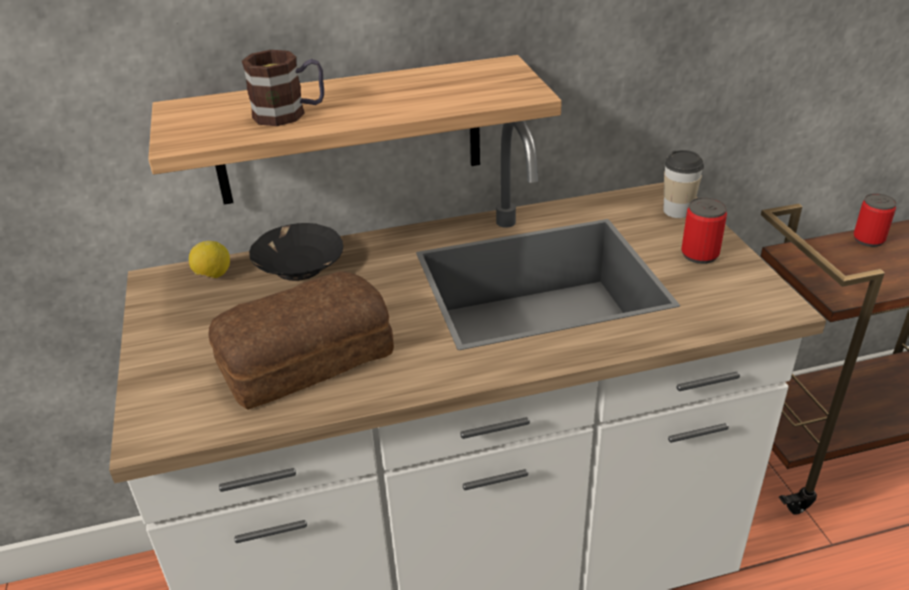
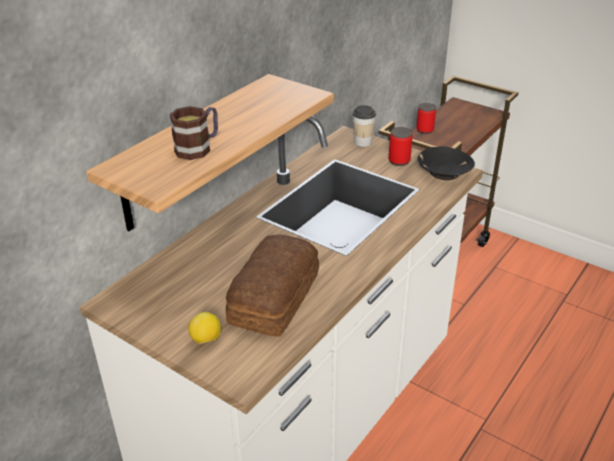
camera: 40 degrees left, 0 degrees up
(213, 276) = (147, 282): lemon -> lemon (206, 339)
(298, 267) = (196, 254): black bowl -> black bowl (444, 172)

